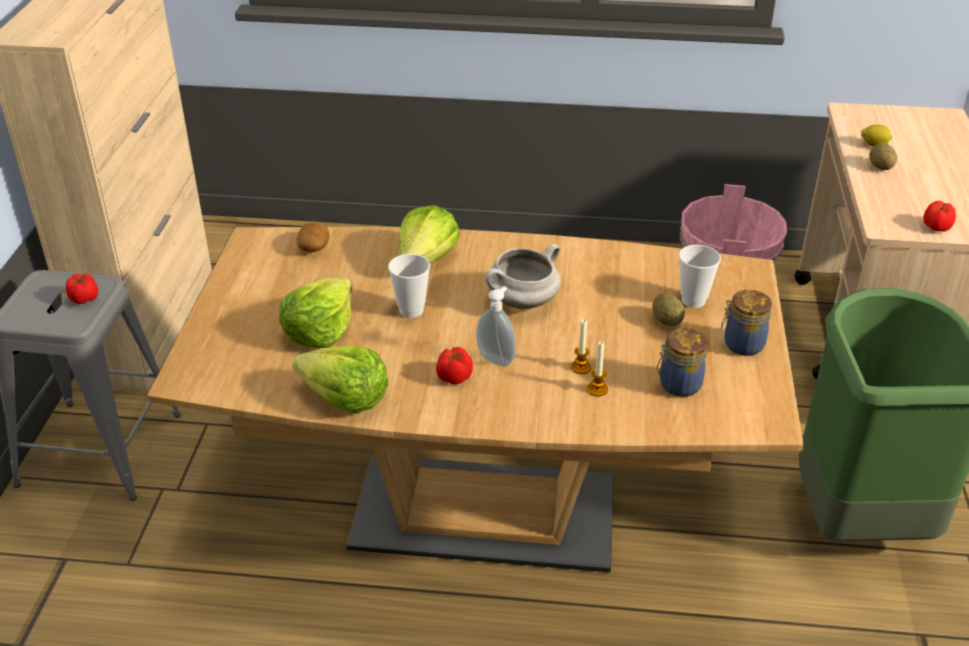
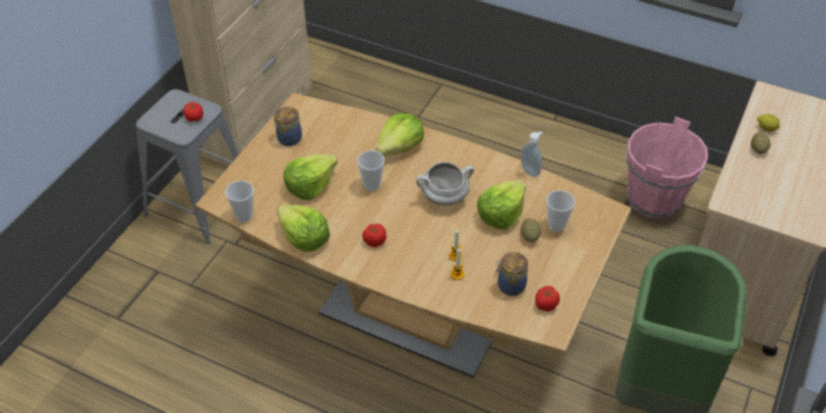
camera: 20 degrees right, 10 degrees up
(235, 391) = (244, 216): none -> cup
(314, 247) = (334, 121): potato -> none
(497, 359) = (407, 235): soap dispenser -> soap dispenser (531, 171)
(612, 304) = (501, 214): none -> lettuce
(741, 344) = (568, 268): jar -> jar (288, 138)
(936, 227) = (764, 212): tomato -> tomato (545, 305)

